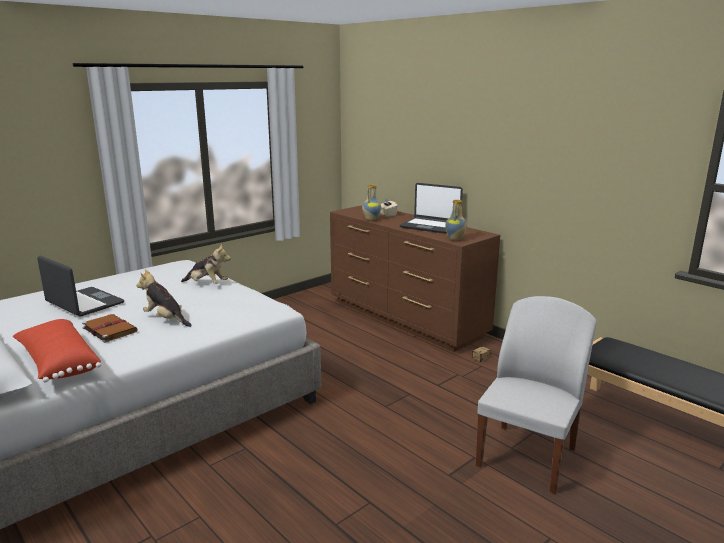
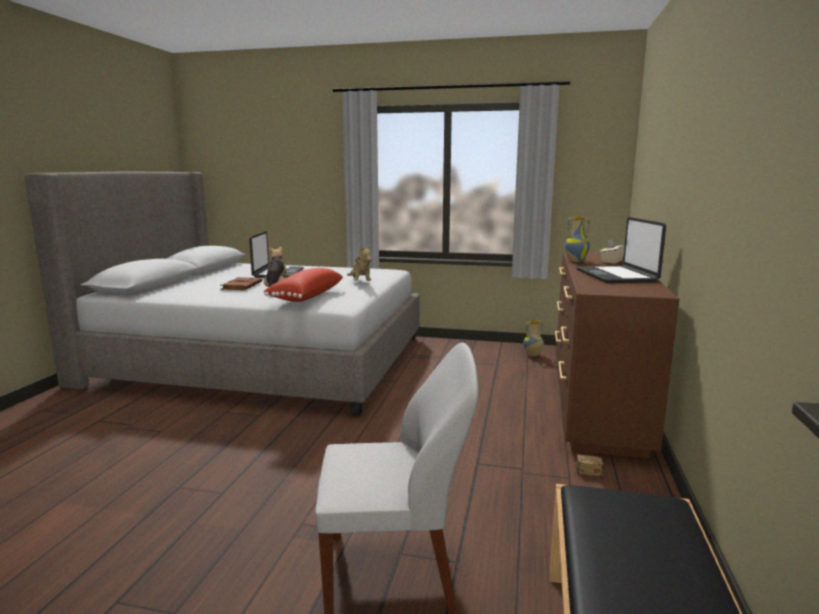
camera: 55 degrees right, 5 degrees down
(58, 363) = (181, 291): red pillow -> red pillow (305, 296)
(455, 239) = (596, 288): vase -> vase (532, 355)

